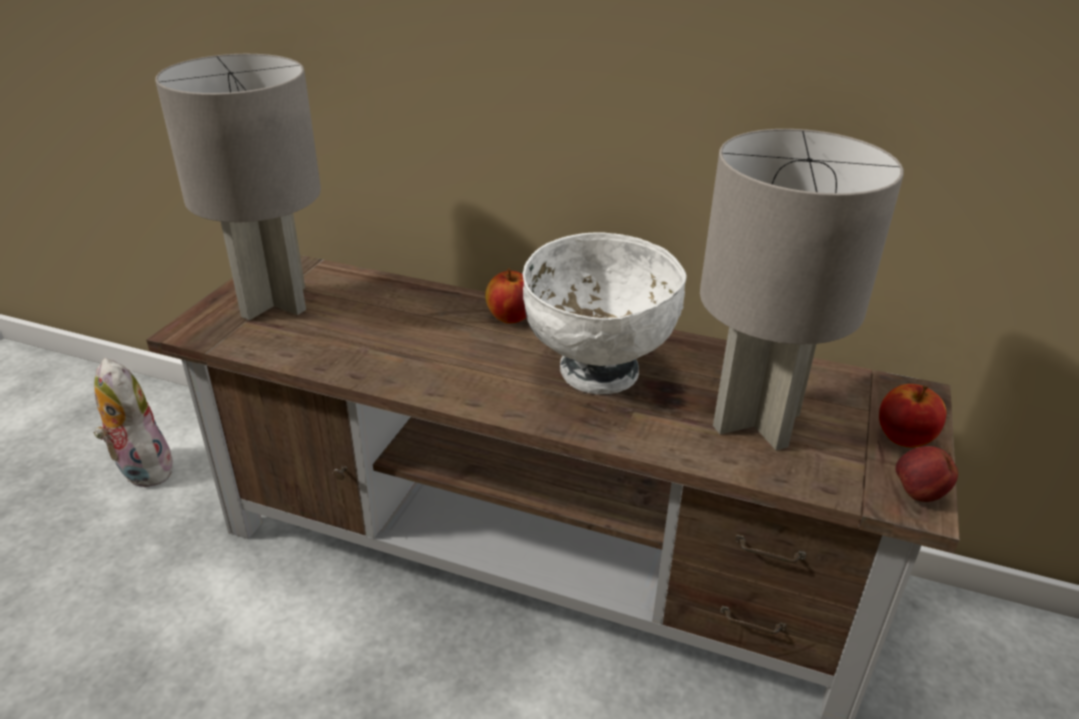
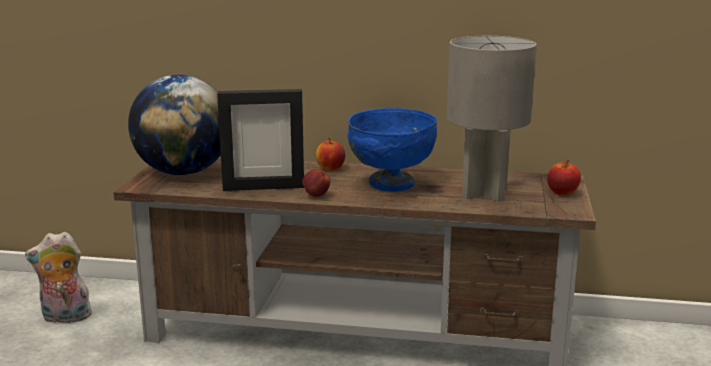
camera: 10 degrees left, 15 degrees down
(140, 468) = (65, 318): plush toy -> plush toy turned 45 degrees counterclockwise
(275, 302) = (183, 172): grey table lamp -> globe
(383, 354) = (263, 187): none -> picture frame
(596, 372) = (390, 184): white bowl -> blue bowl
(917, 494) = (573, 209): apple -> apple (315, 195)

